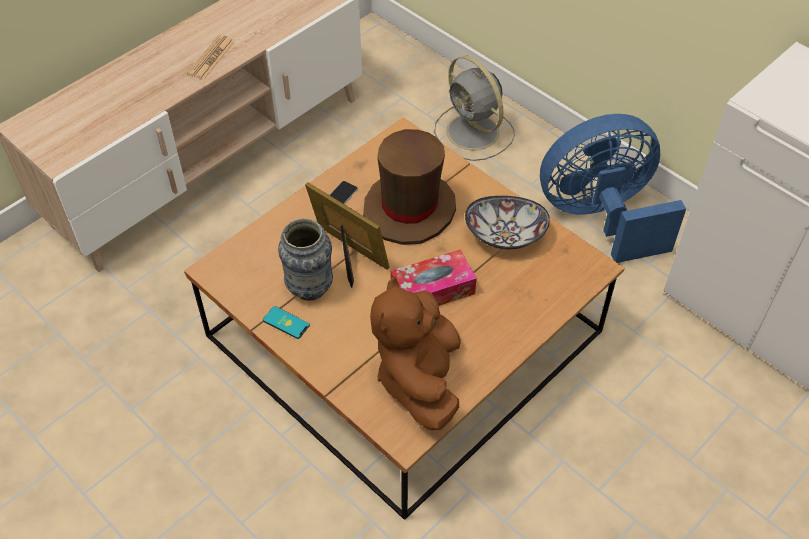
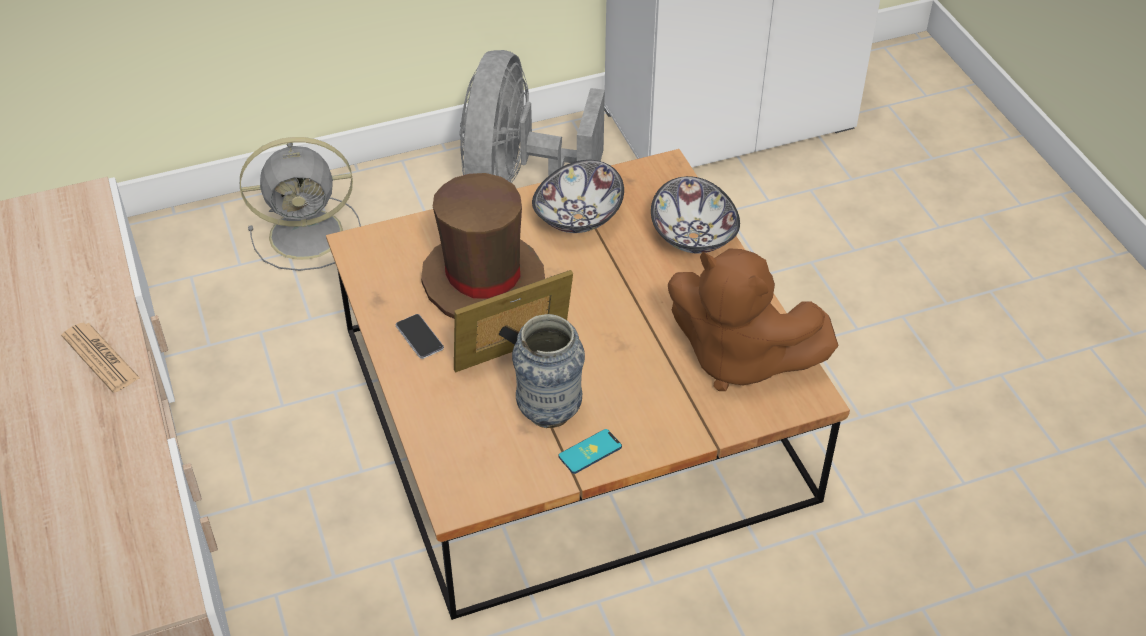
camera: 65 degrees left, 5 degrees down
(432, 290) = (619, 304): tissue box -> none
(531, 310) = (694, 236): none -> bowl
(600, 217) = (518, 184): blue fan -> grey fan

